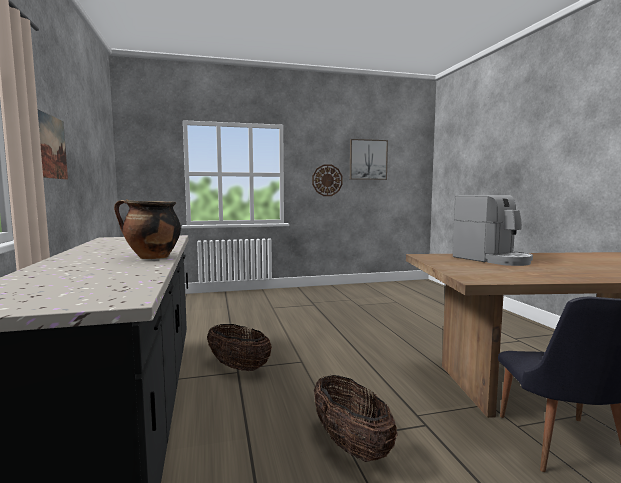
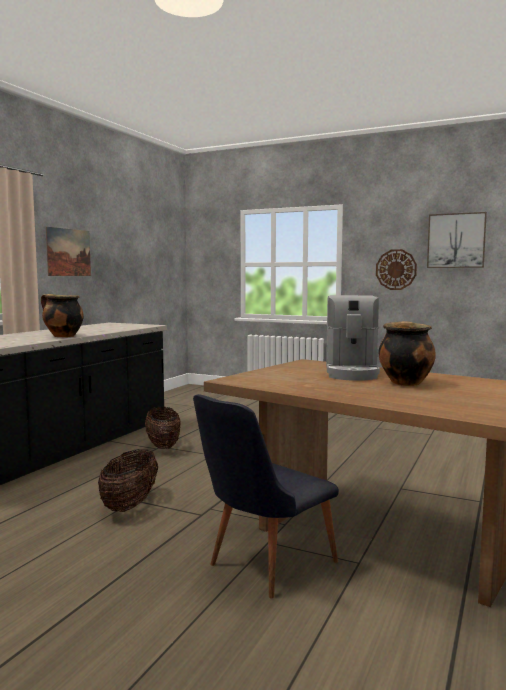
camera: 40 degrees right, 0 degrees up
(555, 262) = (404, 383): none -> cooking pot

